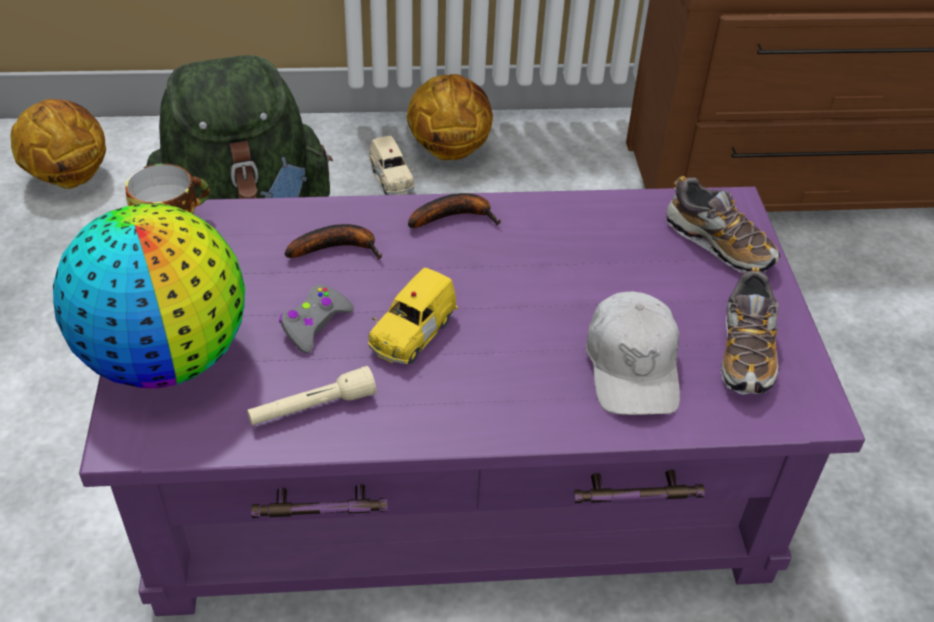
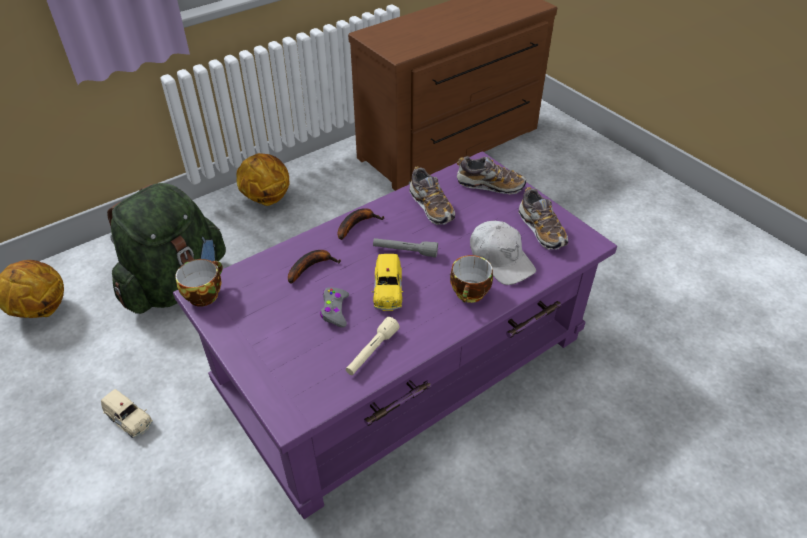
camera: 30 degrees left, 0 degrees up
(166, 358) = (272, 366): globe -> none
(391, 179) = (246, 228): beige toy car -> beige toy car (130, 420)
(491, 286) = (405, 251): none -> grey flashlight
(534, 396) = (470, 294): none -> cup
(591, 238) = (431, 207): none -> shoe

